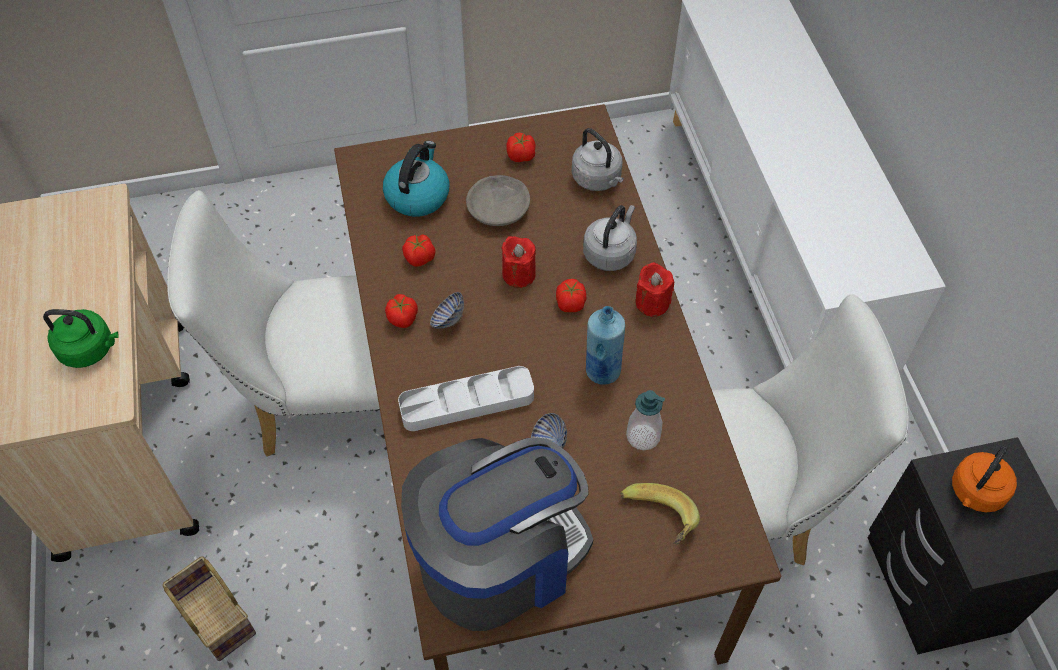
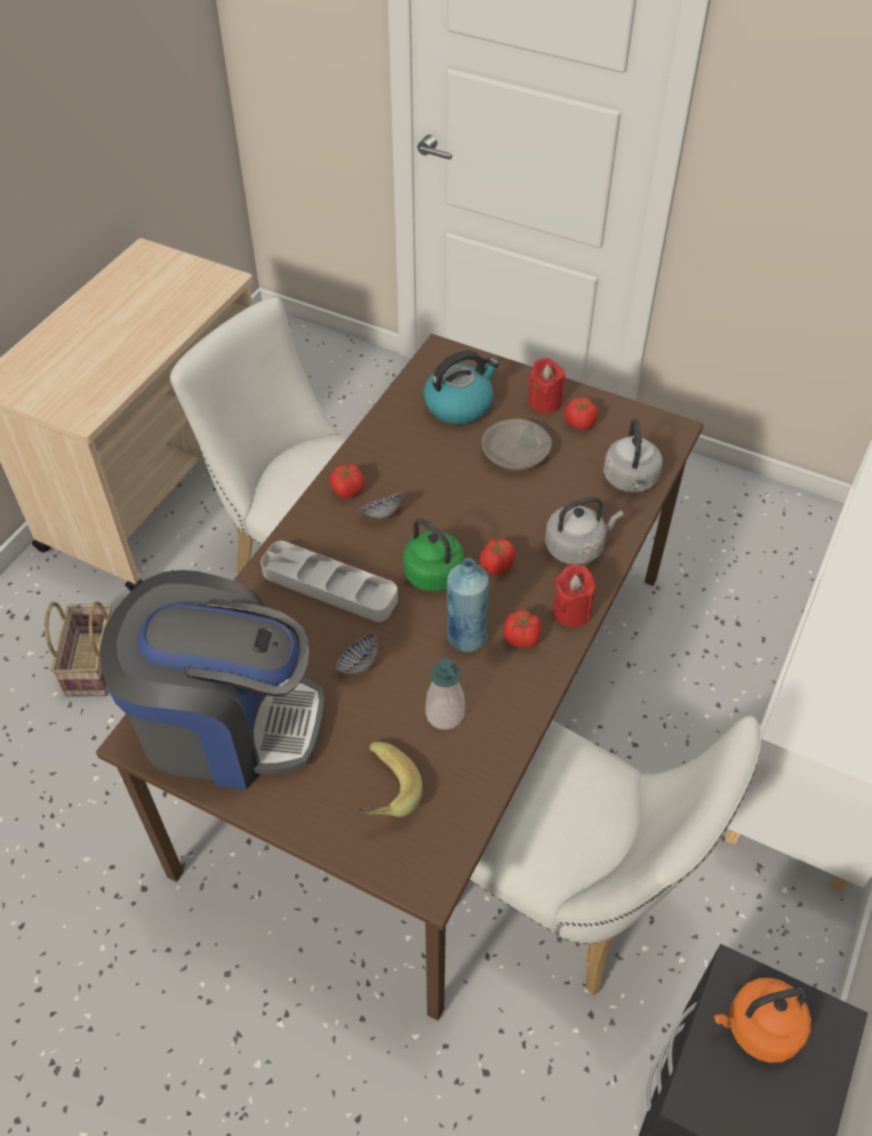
camera: 40 degrees right, 5 degrees down
(90, 349) = (110, 373): green kettle -> green kettle (436, 576)
(420, 258) = (410, 453): tomato -> tomato (522, 638)
(518, 274) = (477, 515): red candle -> red candle (544, 402)

